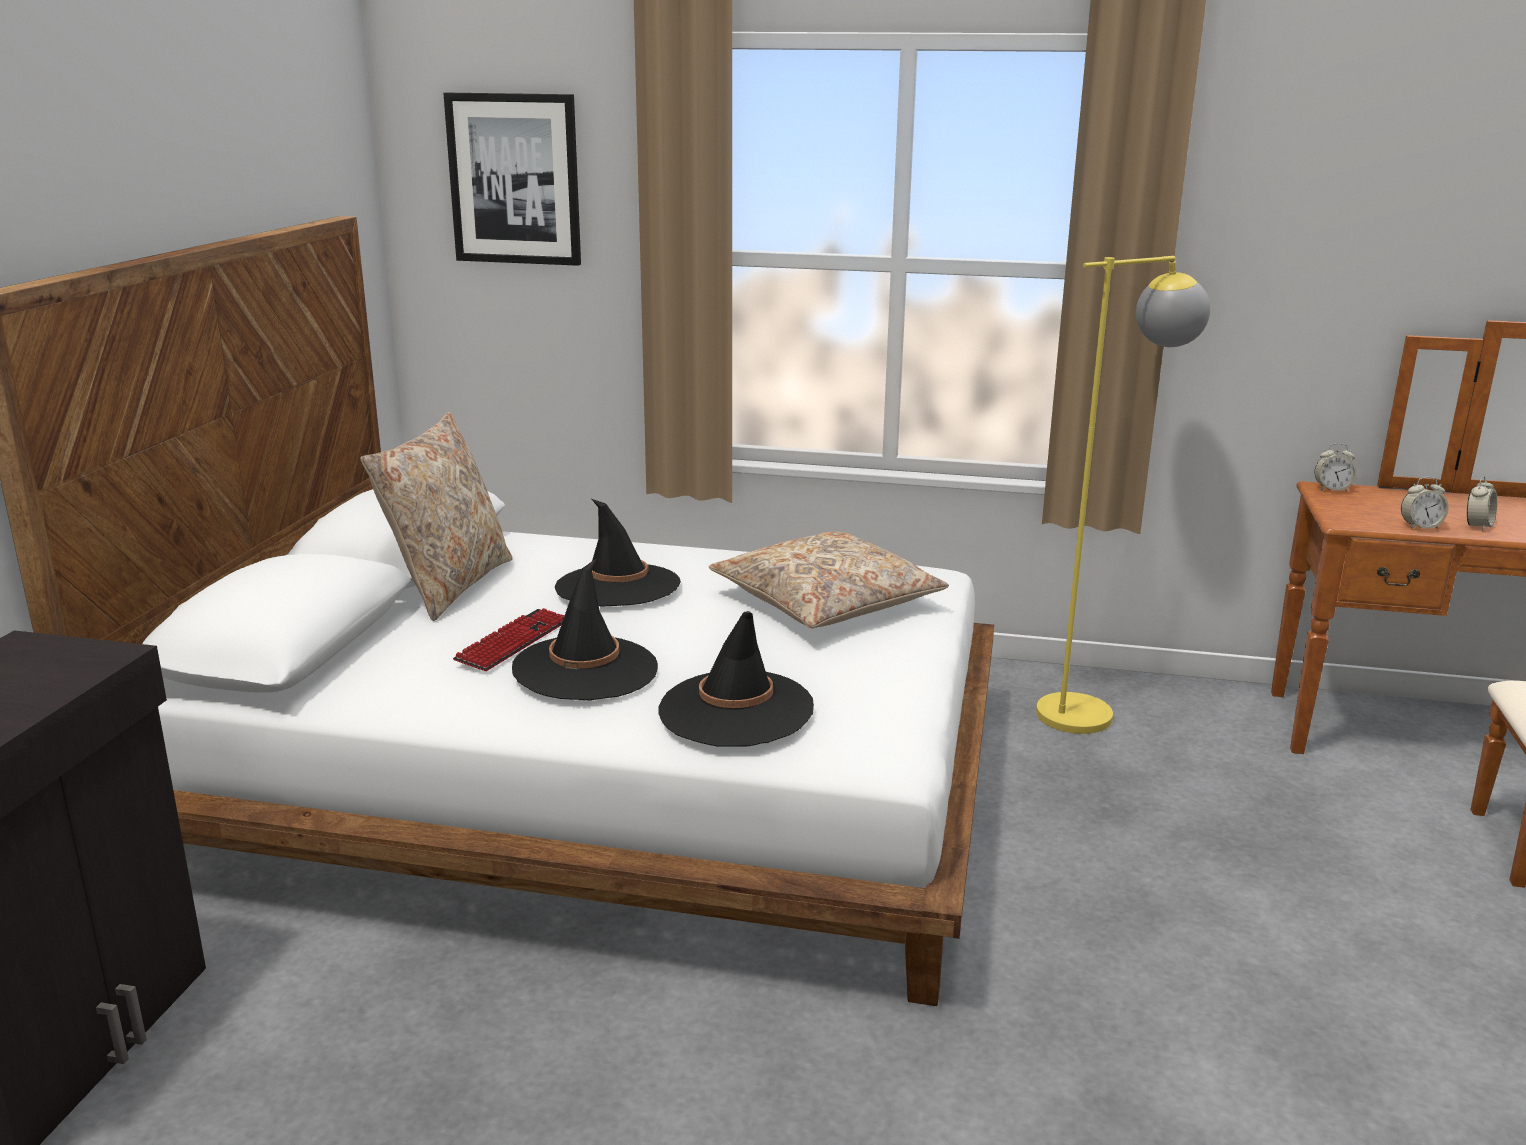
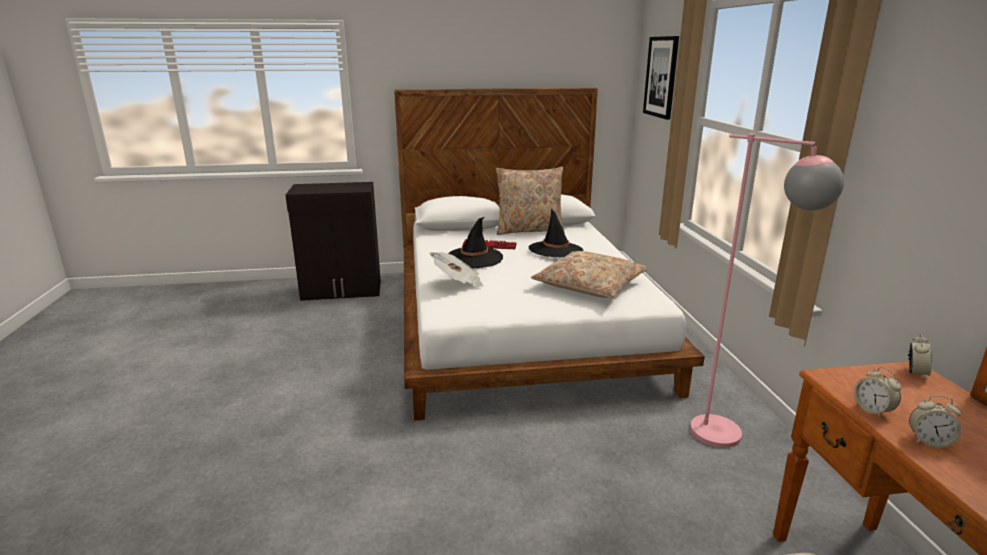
camera: 70 degrees right, 0 degrees up
(736, 709) = (458, 282): black hat -> newspaper
(1094, 709) = (733, 439): yellow floor lamp -> pink floor lamp
(1331, 489) = (915, 373): alarm clock -> alarm clock turned 135 degrees counterclockwise

